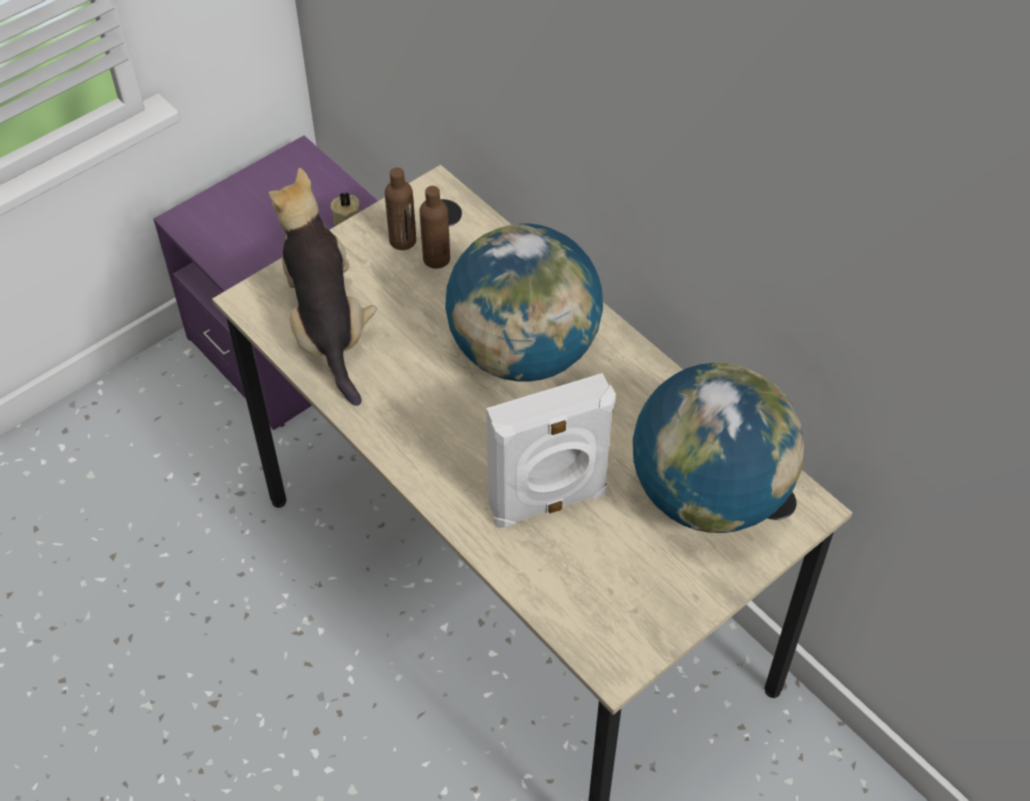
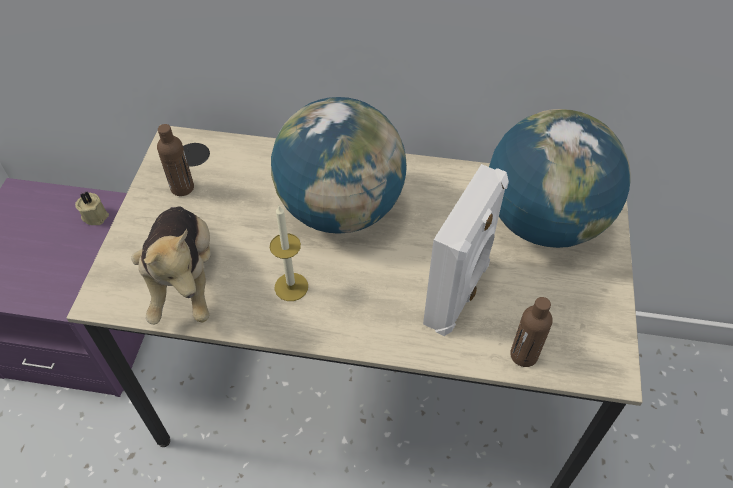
camera: 40 degrees left, 0 degrees up
(327, 328) = (184, 280): plush toy -> plush toy turned 135 degrees counterclockwise
(409, 394) = (291, 287): none -> candle
(436, 259) = (219, 185): brown bottle -> brown bottle (524, 355)

